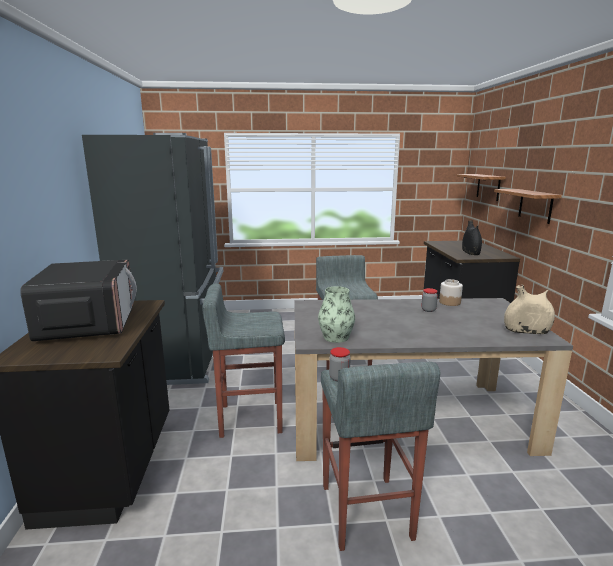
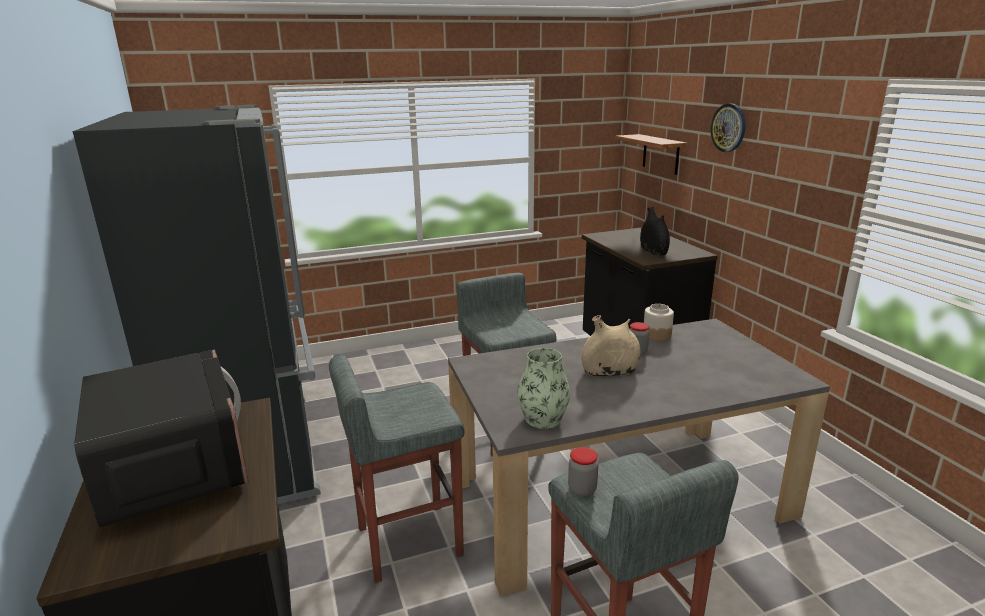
camera: 15 degrees left, 5 degrees up
(527, 331) = (770, 371): beige vase -> beige vase (610, 372)
(532, 162) = (728, 127): none -> wall clock
(535, 205) = (735, 186): shelf -> none

